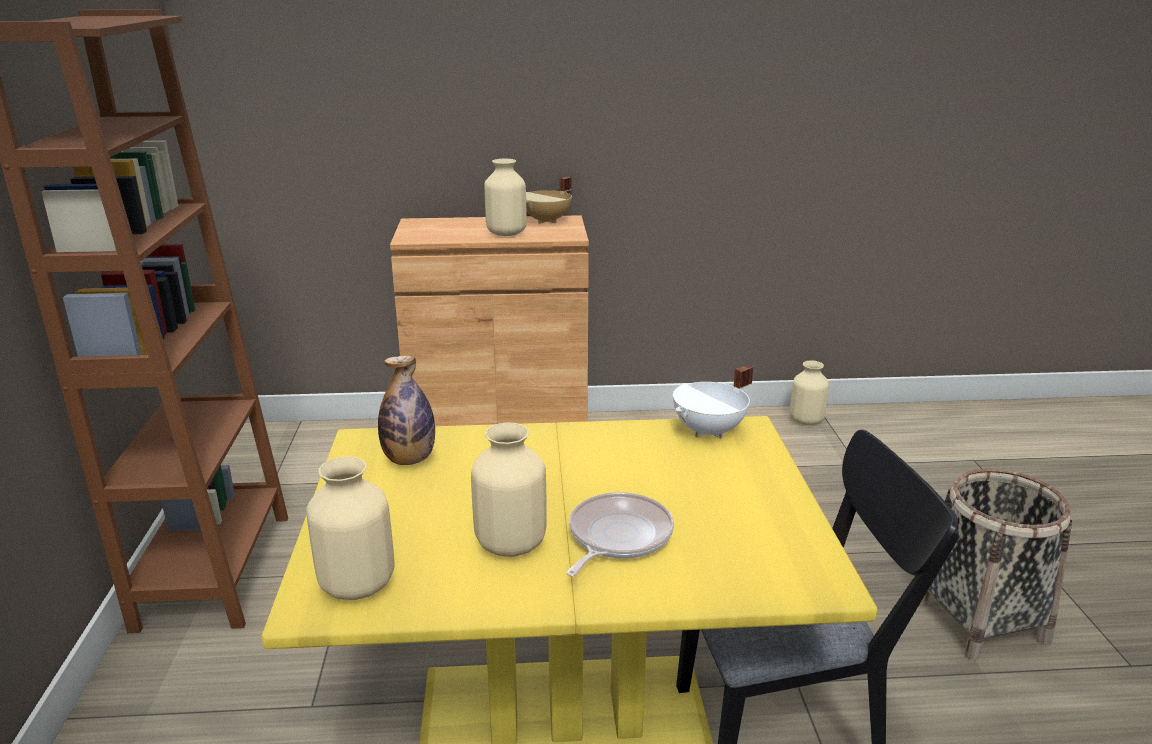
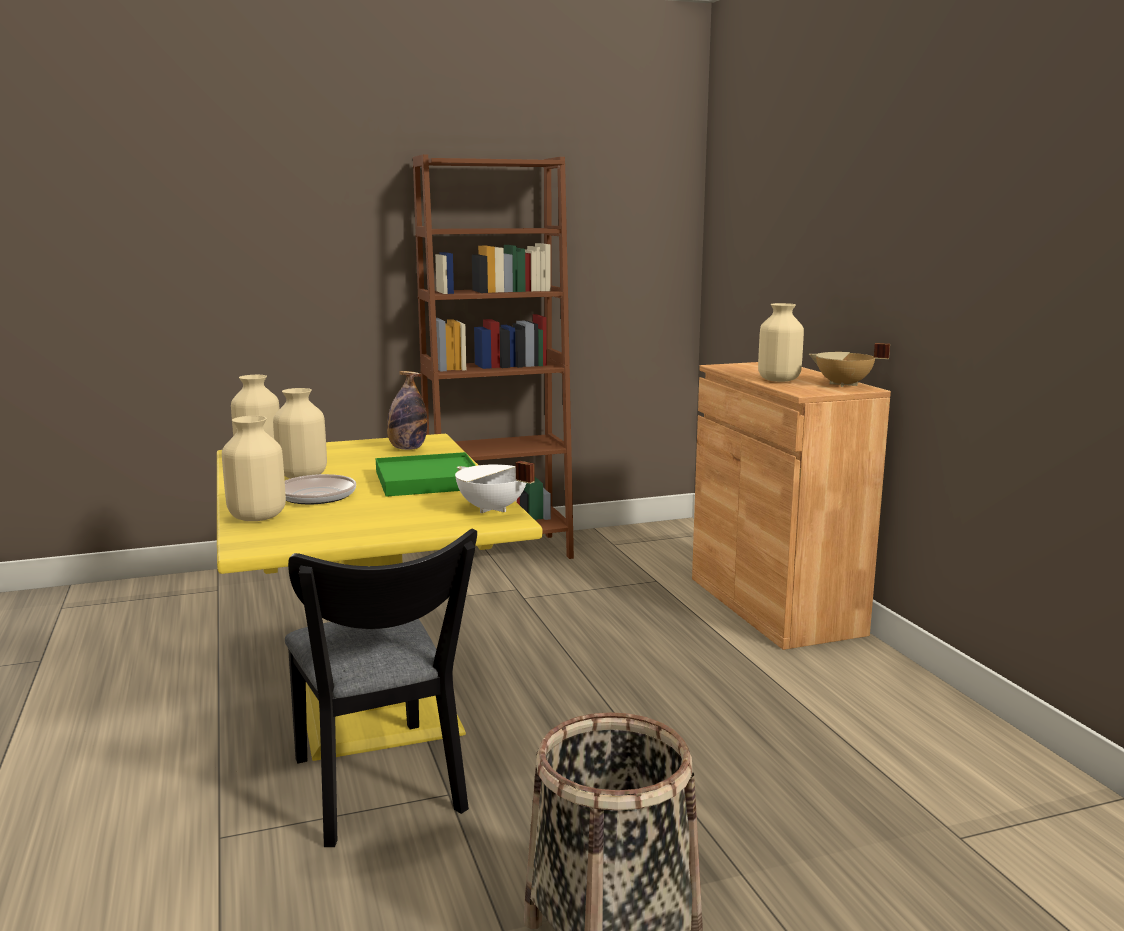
camera: 75 degrees right, 10 degrees down
(580, 456) = (428, 480): none -> green tray
(806, 420) = (1052, 789): beige vase -> beige vase (256, 517)

